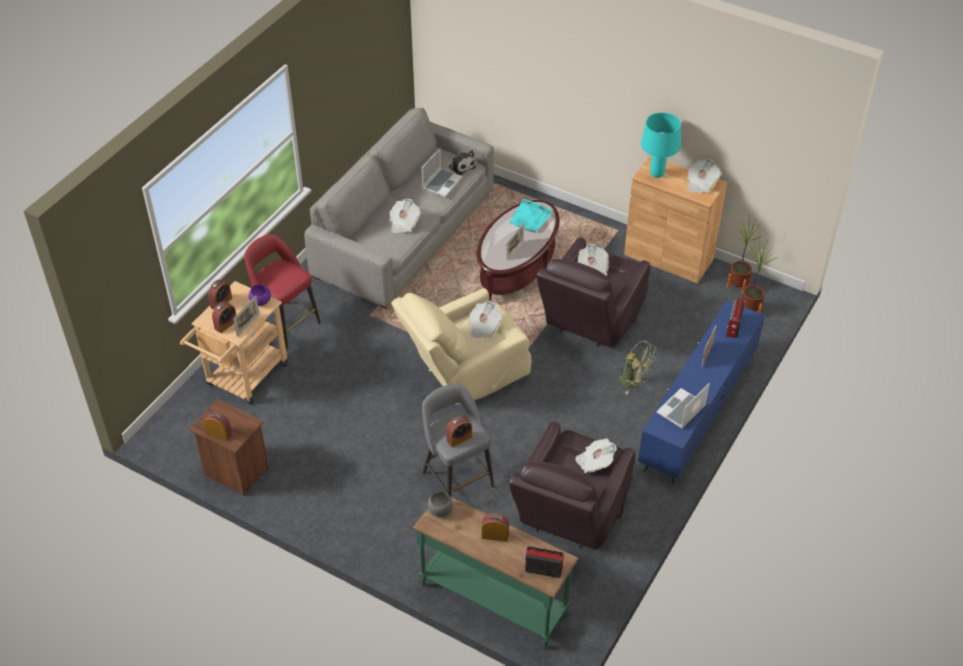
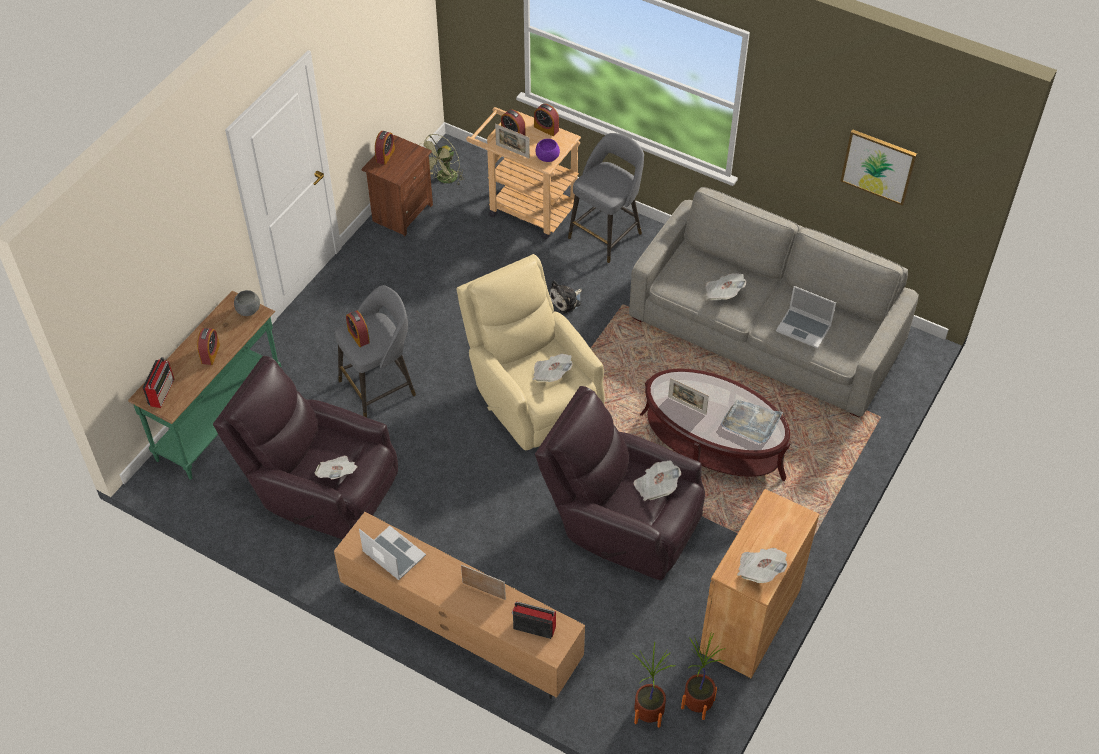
camera: 90 degrees right, 5 degrees up
(286, 324) = (606, 234): red stool -> grey stool
(365, 69) = (878, 166): none -> picture
(461, 166) = (843, 349): plush toy -> plush toy (566, 301)
(530, 217) = (751, 423): turquoise tray -> grey tray
(634, 382) = (515, 563): green fan -> green fan (444, 179)
(656, 174) = (776, 518): turquoise table lamp -> none
(697, 413) = (461, 629): blue tv stand -> brown tv stand

